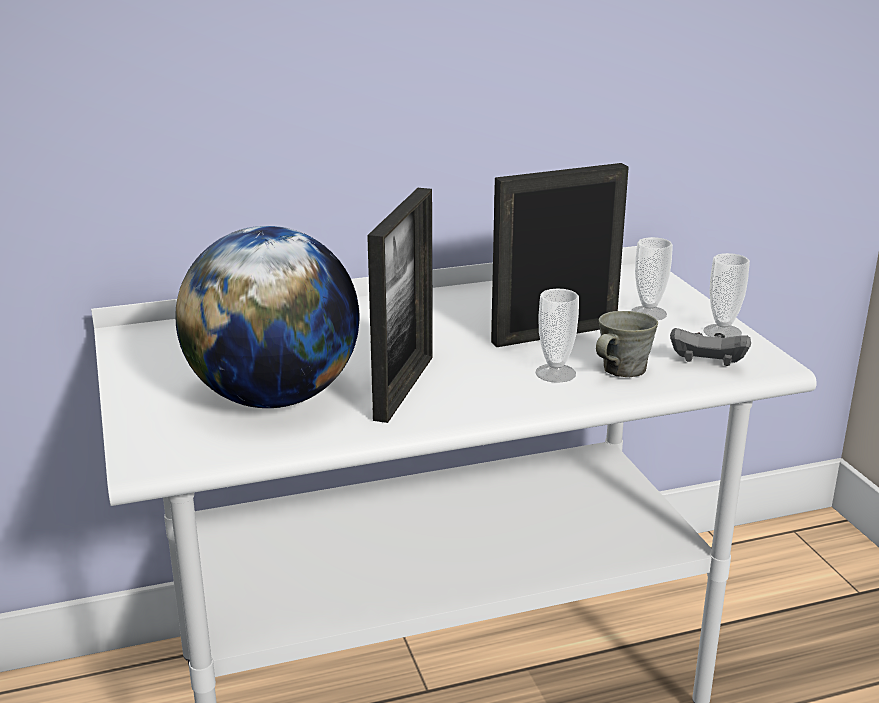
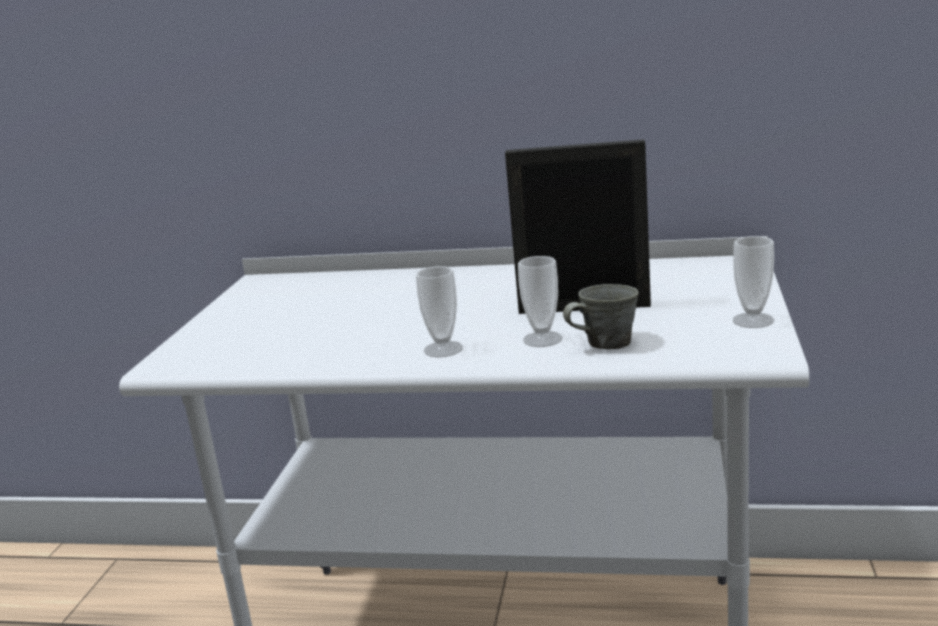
camera: 30 degrees right, 5 degrees down
(274, 397) = (299, 333): globe -> none
(404, 387) = (403, 336): picture frame -> none
(648, 313) = (697, 298): cup -> cup (443, 349)
(707, 365) = (698, 347): grey game controller -> none

